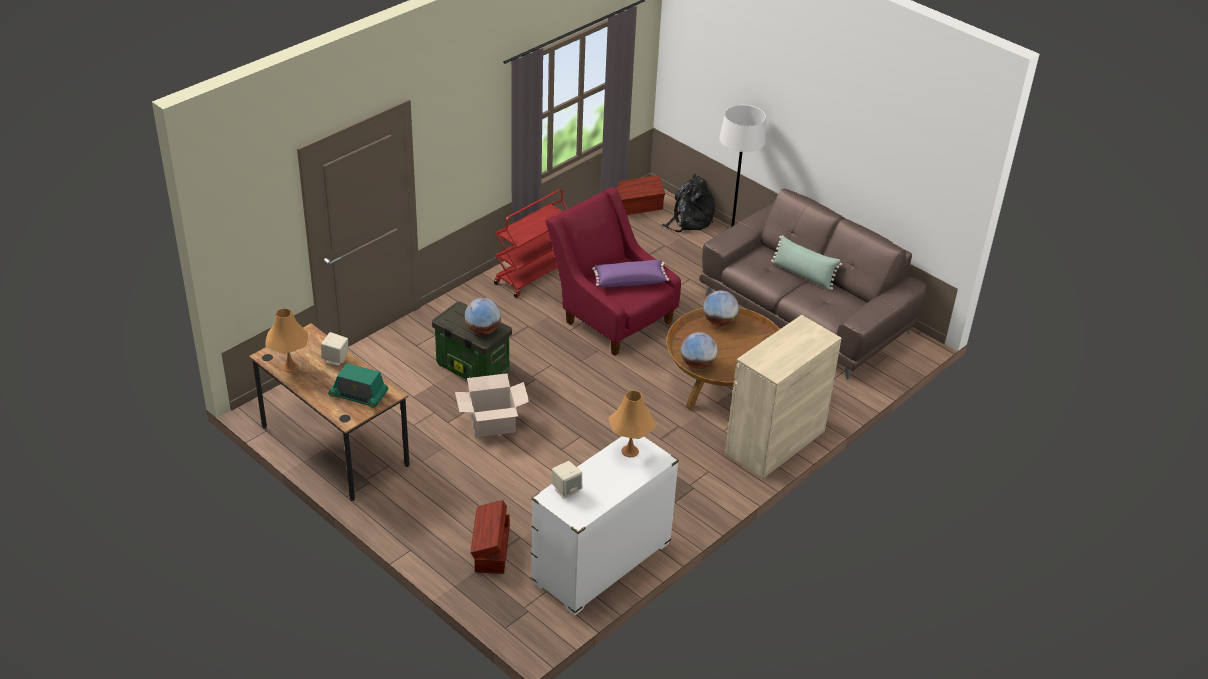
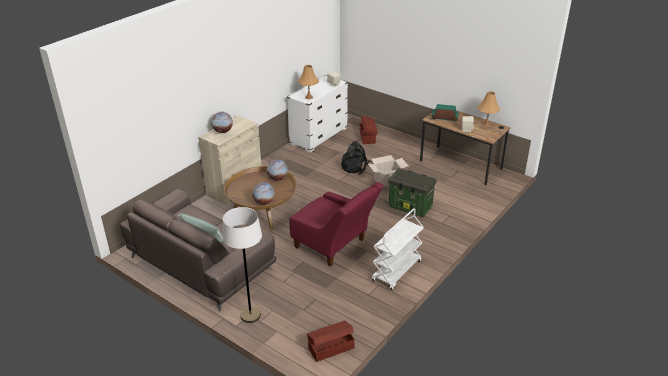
camera: 175 degrees right, 5 degrees down
(483, 330) = (404, 175): globe -> globe (223, 131)
(533, 274) = (397, 271): red cart -> white cart
(629, 280) = (323, 213): purple pillow -> none
(689, 220) = (284, 339): black backpack -> black backpack (355, 166)

